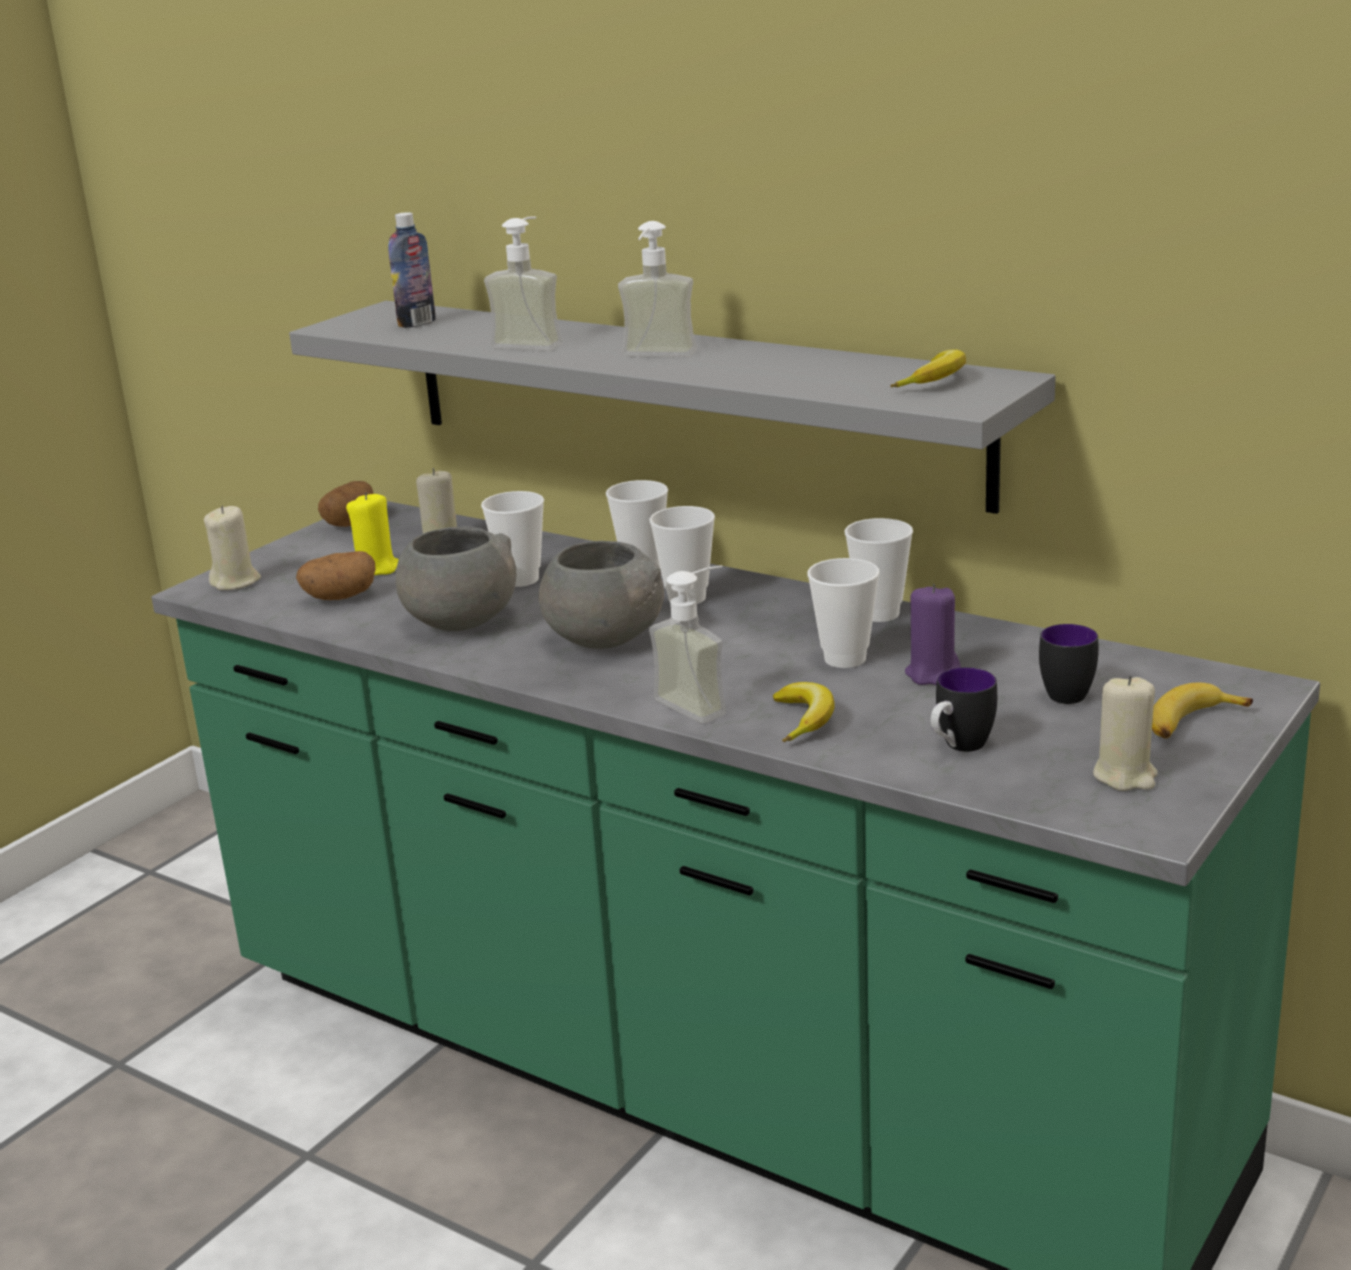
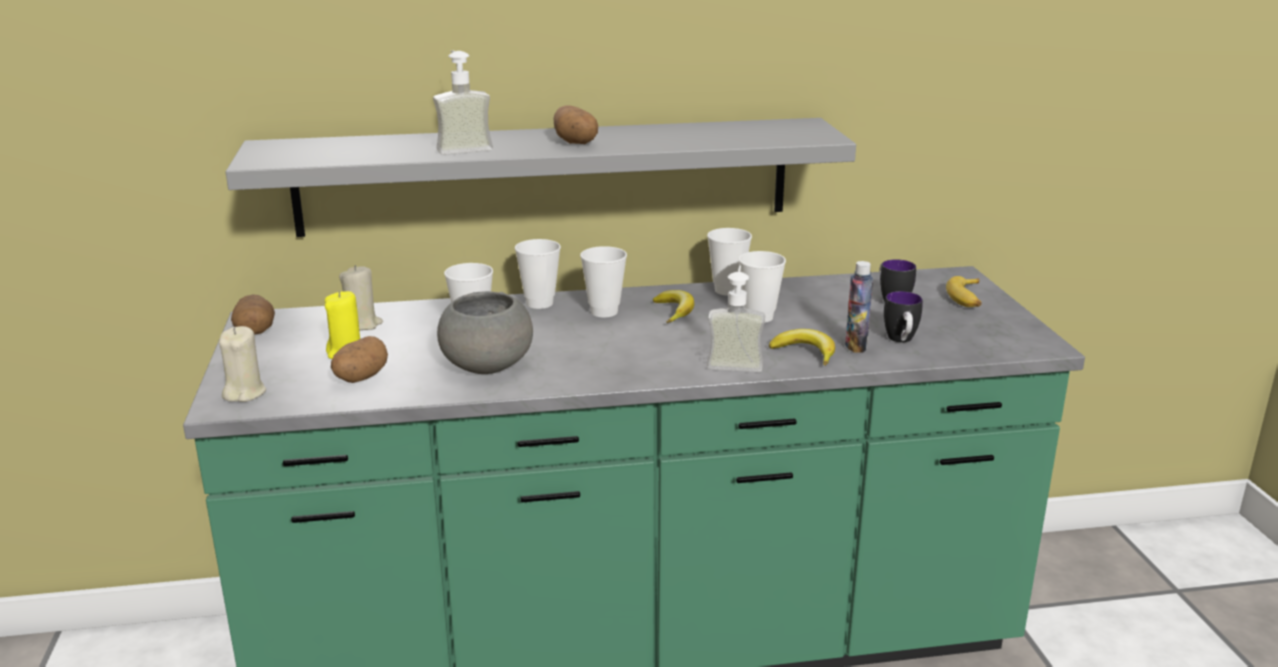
camera: 45 degrees left, 0 degrees up
(417, 323) = (327, 150): bottle -> bottle (856, 346)
(603, 639) = (604, 347): grey bowl -> none
(655, 358) = (576, 143): soap dispenser -> potato
(933, 674) = (817, 311): purple candle -> none
(935, 381) = (776, 129): banana -> banana (674, 312)
(1125, 776) = (990, 329): beige candle -> none

